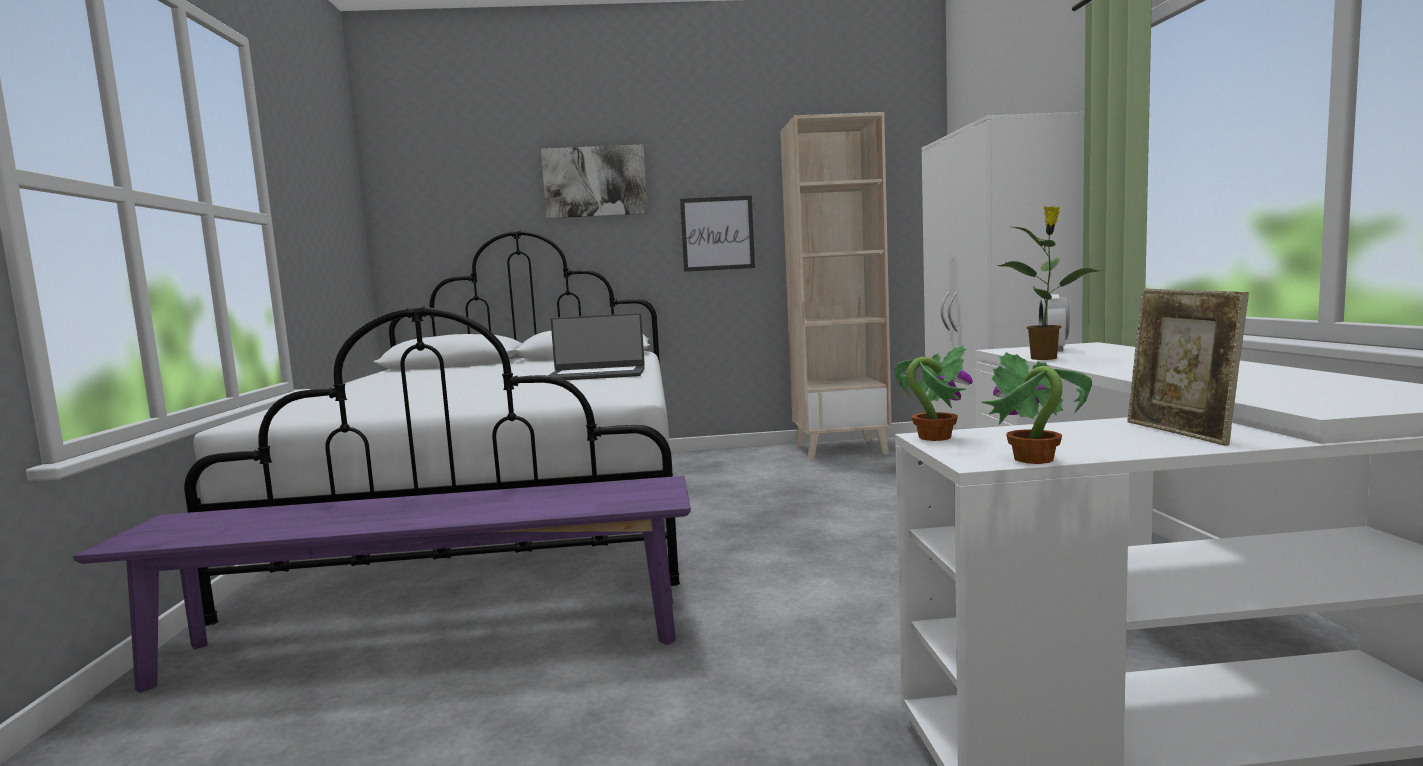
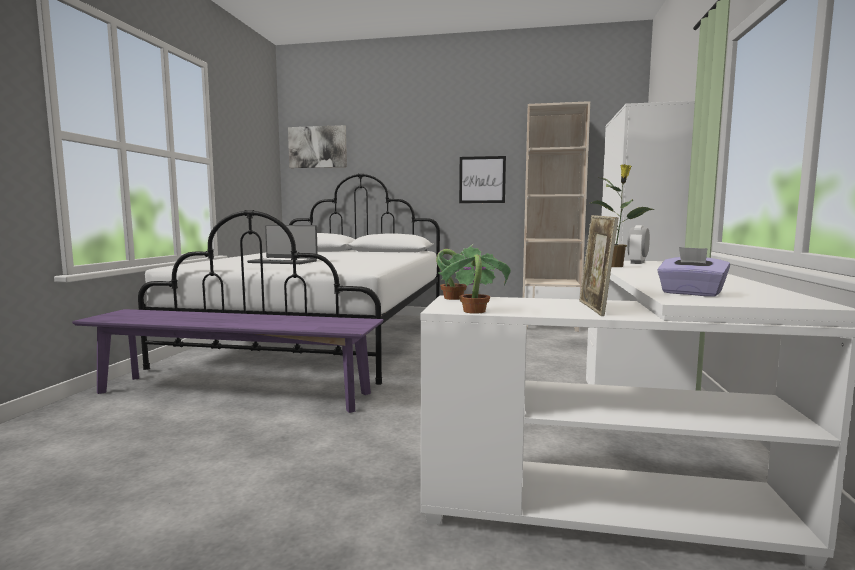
camera: 15 degrees right, 0 degrees up
(595, 182) = (408, 145): picture -> picture (317, 147)
(596, 375) = (373, 260): laptop -> laptop (283, 262)
(1292, 396) = (691, 293): none -> purple tissue box

